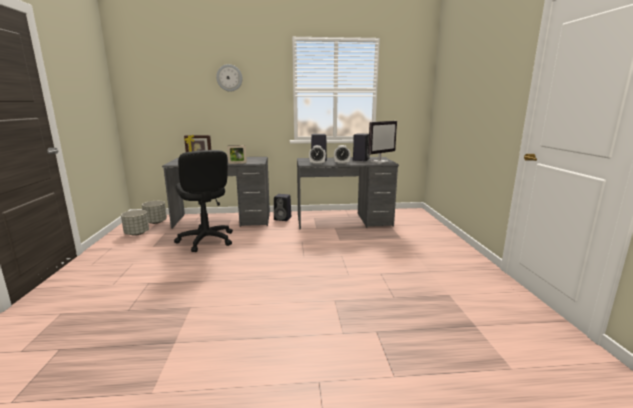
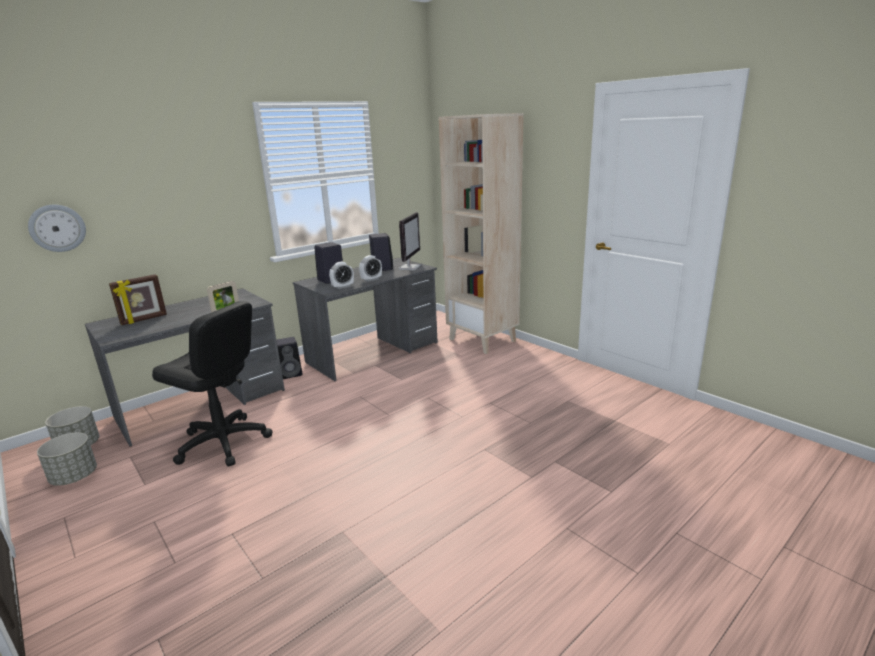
camera: 35 degrees left, 5 degrees up
(229, 78) = (160, 173): wall clock -> wall clock (57, 228)
(431, 233) = (483, 340): none -> beige bookcase

